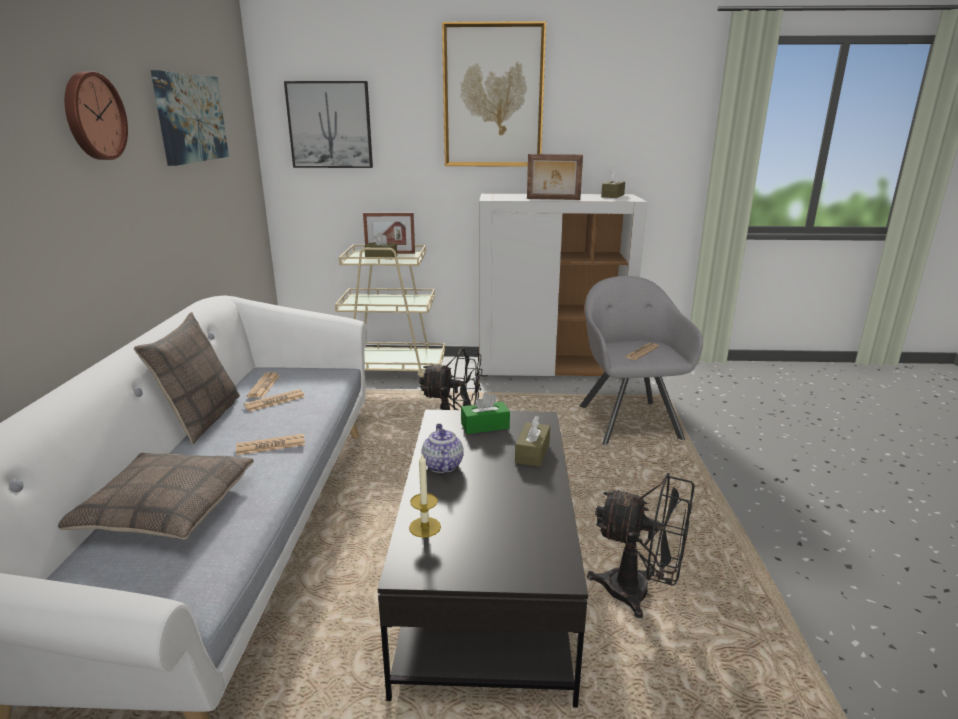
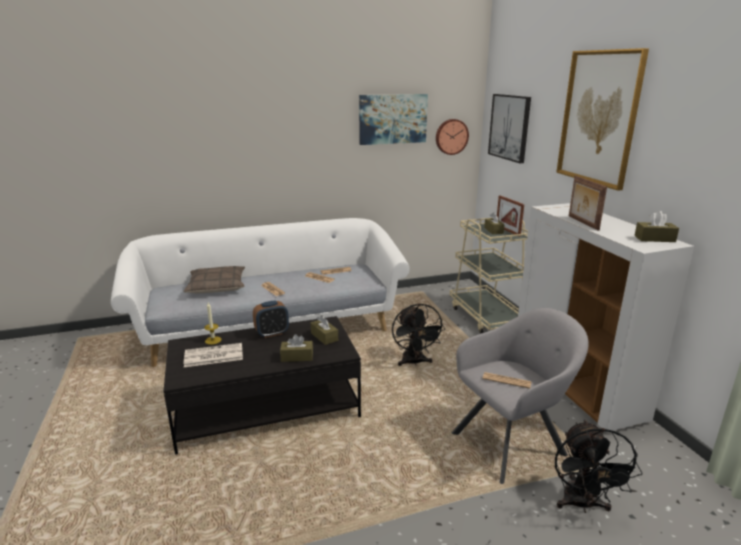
camera: 70 degrees right, 0 degrees up
(93, 116) = (303, 120): wall clock -> wall clock (451, 136)
(201, 418) = (294, 270): pillow -> none
(442, 465) = (272, 333): teapot -> alarm clock
(485, 426) = (324, 337): green tissue box -> brown tissue box
(486, 530) = (213, 356): none -> newspaper
(639, 593) = (268, 470): black fan -> black fan (582, 505)

